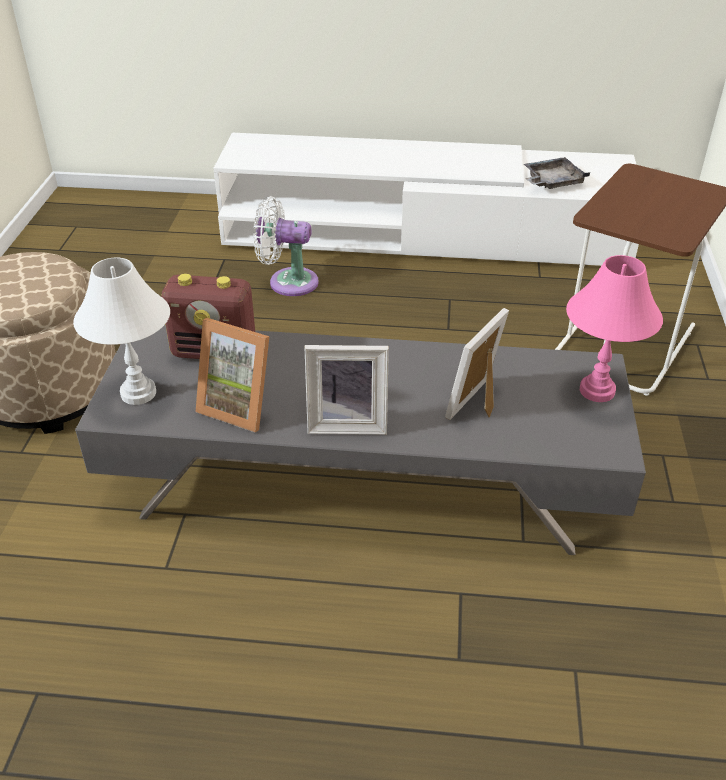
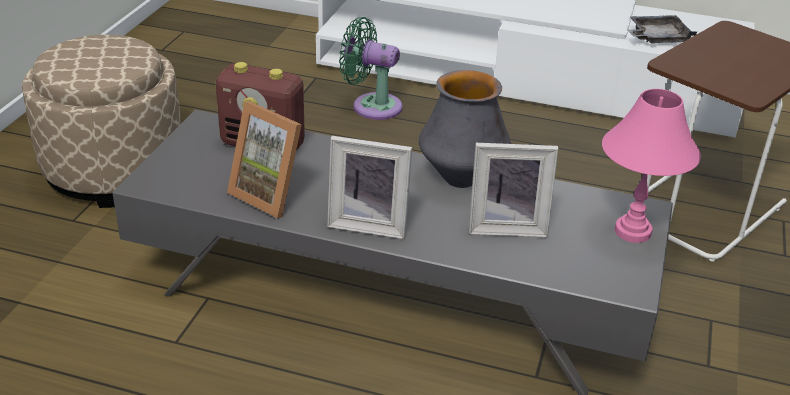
camera: 10 degrees right, 5 degrees down
(138, 393) = (180, 169): white table lamp -> none
(288, 282) = (372, 106): white fan -> green fan
(420, 360) = (461, 179): none -> vase
(479, 404) = (506, 226): picture frame -> picture frame turned 135 degrees counterclockwise

